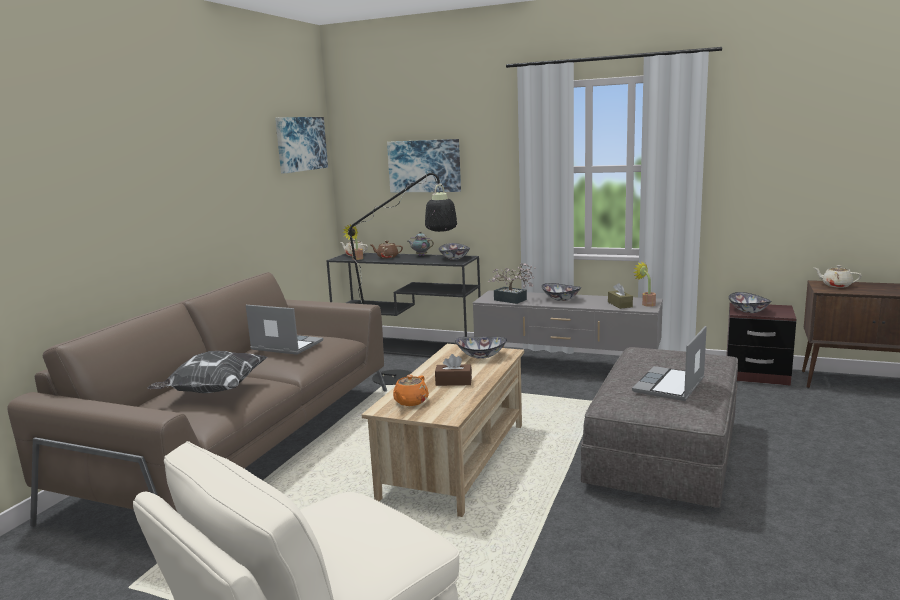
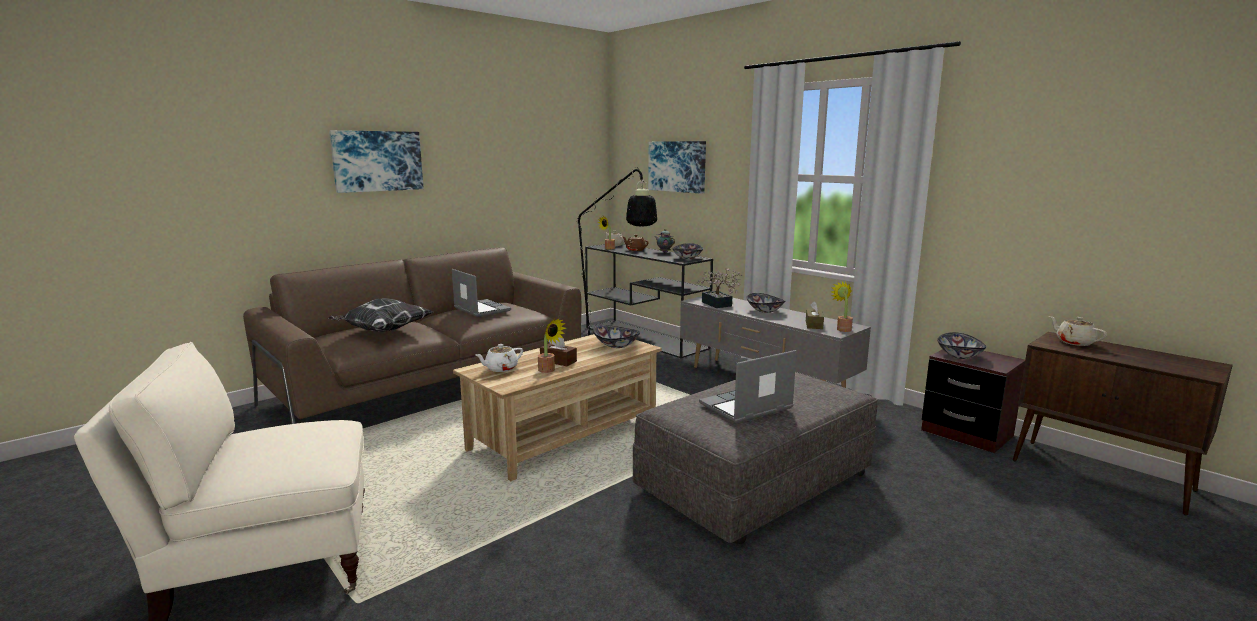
camera: 25 degrees right, 0 degrees up
(300, 144) = (571, 139): picture -> picture (377, 161)
(410, 402) = (500, 368): orange teapot -> white teapot
(461, 393) = (549, 370): none -> potted plant

